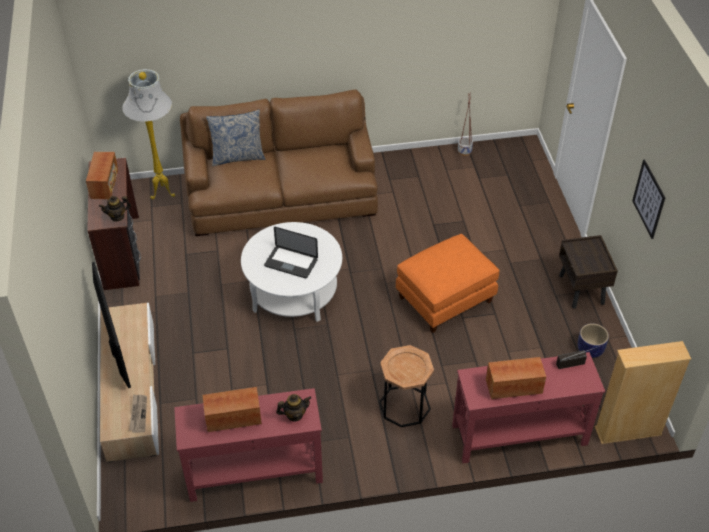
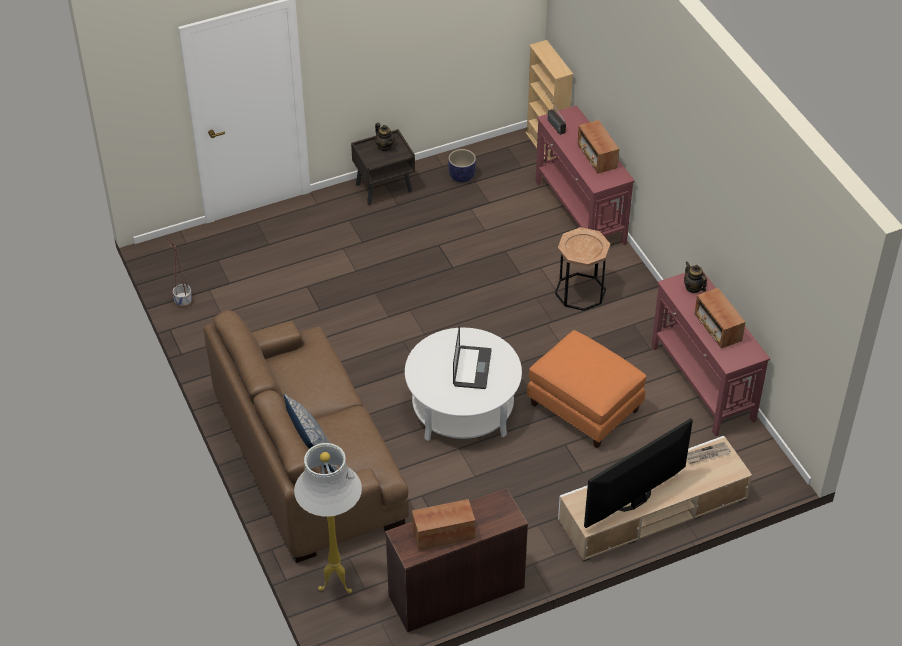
camera: 105 degrees left, 0 degrees up
(117, 216) = (495, 501): teapot -> teapot (385, 146)
(445, 300) = (433, 283): orange ottoman -> orange ottoman (585, 407)
(648, 199) = (406, 36): picture -> none

